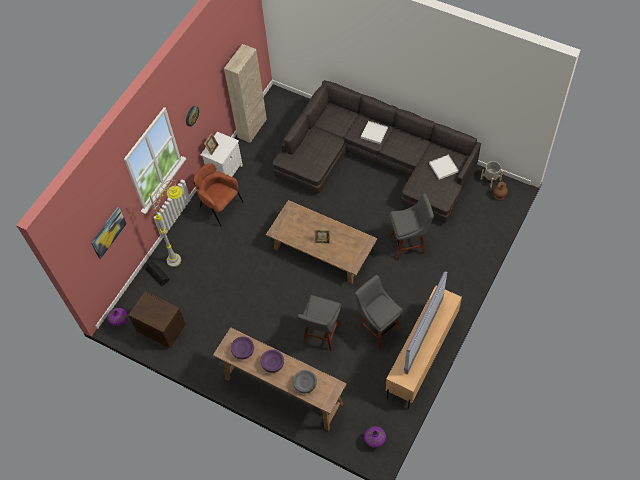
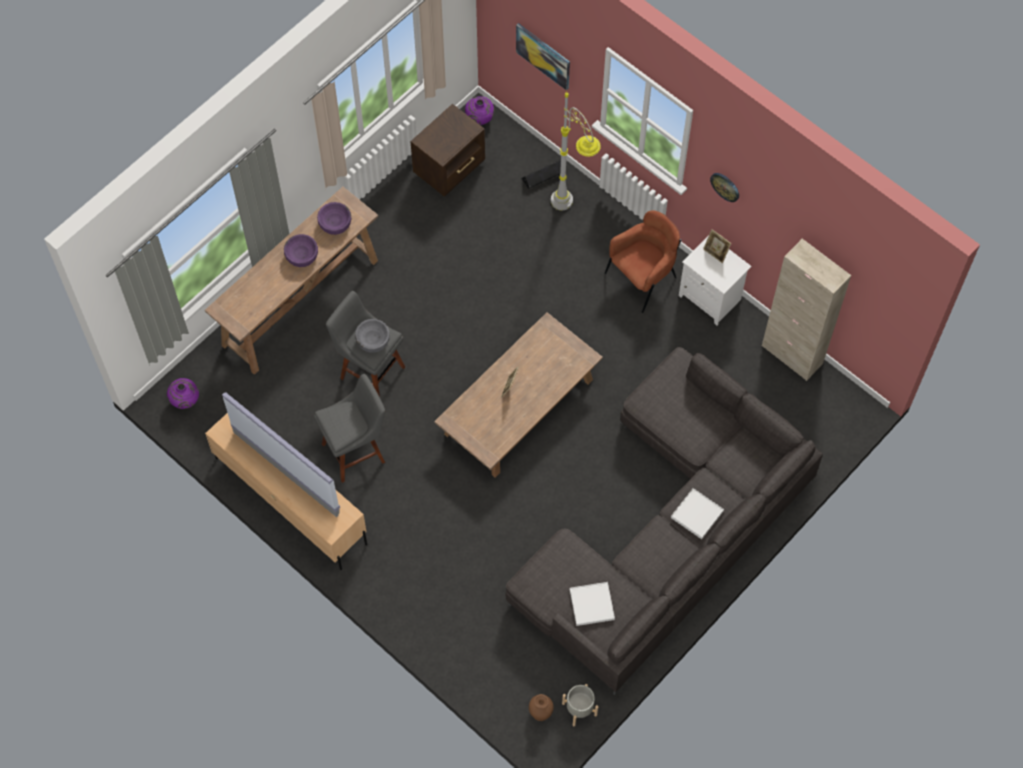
camera: 100 degrees right, 5 degrees up
(305, 384) = (257, 289): grey bowl -> grey bowl (373, 340)
(409, 244) = (488, 537): grey stool -> none

